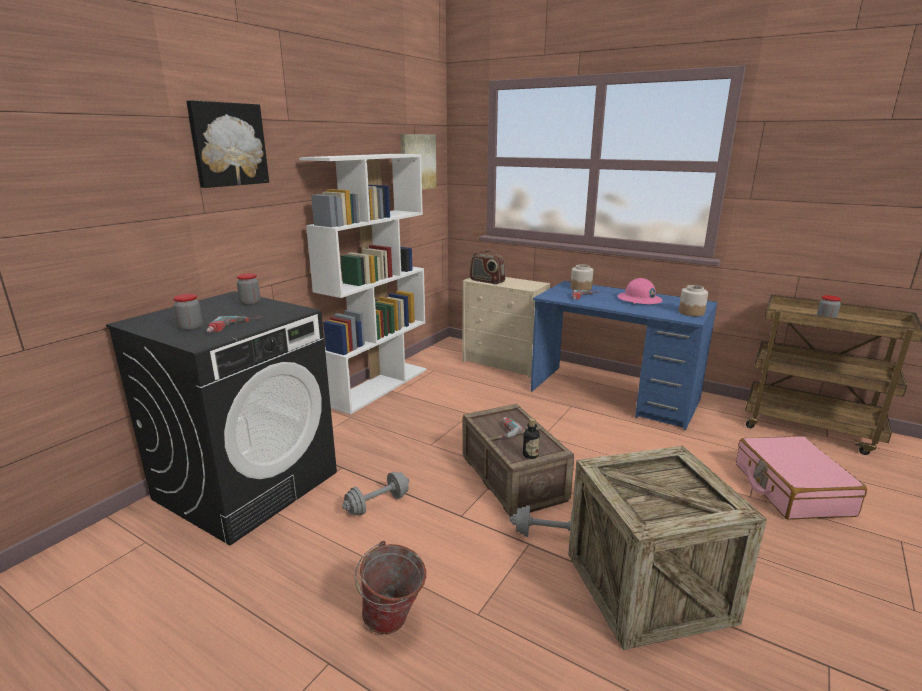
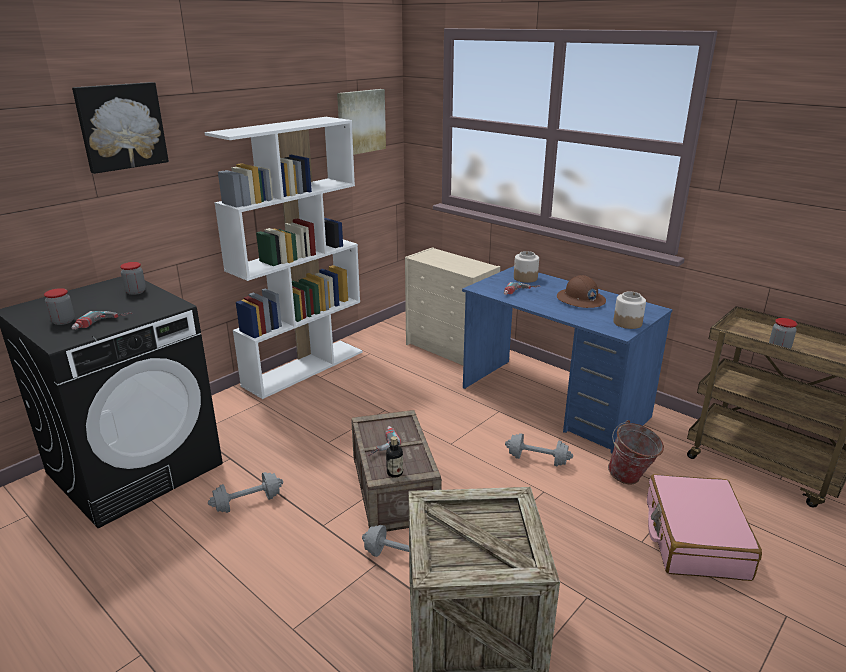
camera: 10 degrees right, 5 degrees up
(393, 623) = (211, 626): bucket -> bucket (630, 479)
(487, 281) = (430, 260): radio -> none
(625, 441) = (537, 460): none -> grey dumbbell
(639, 300) = (580, 300): pink hard hat -> brown hard hat

